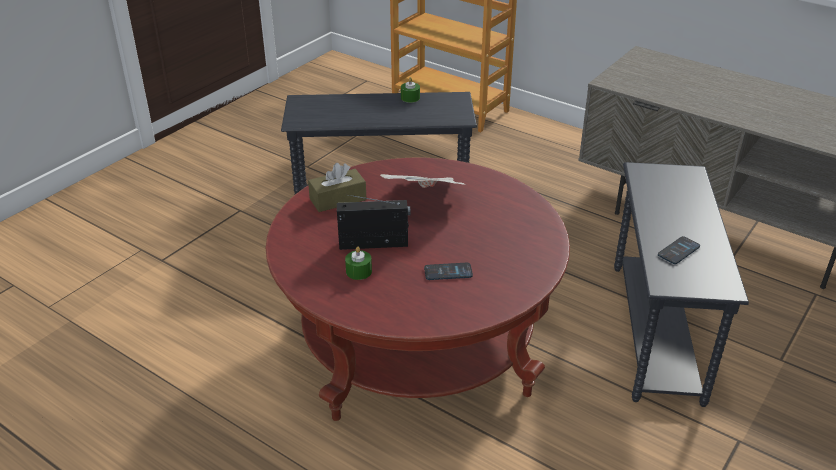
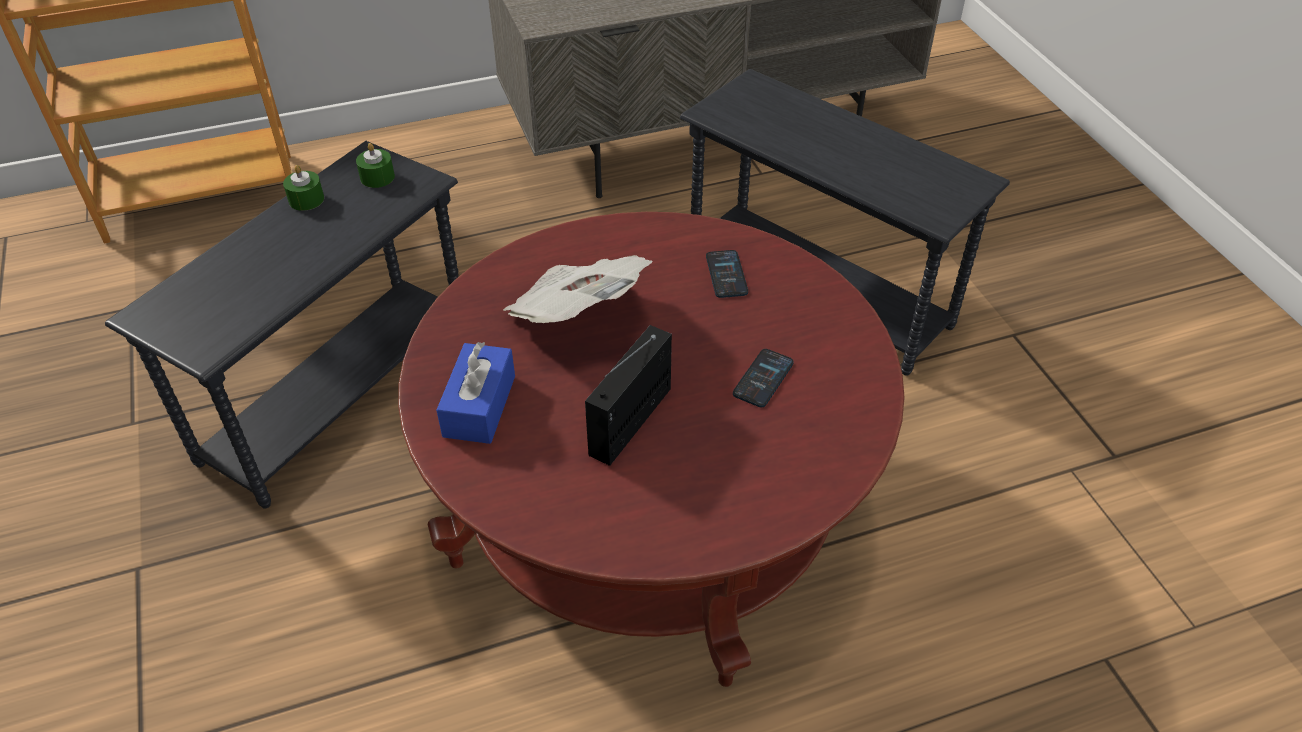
camera: 55 degrees left, 10 degrees up
(338, 199) = (479, 406): brown tissue box -> blue tissue box
(358, 271) = (683, 469): green candle -> green candle (377, 177)
(678, 251) = (888, 174): phone -> phone (726, 275)

